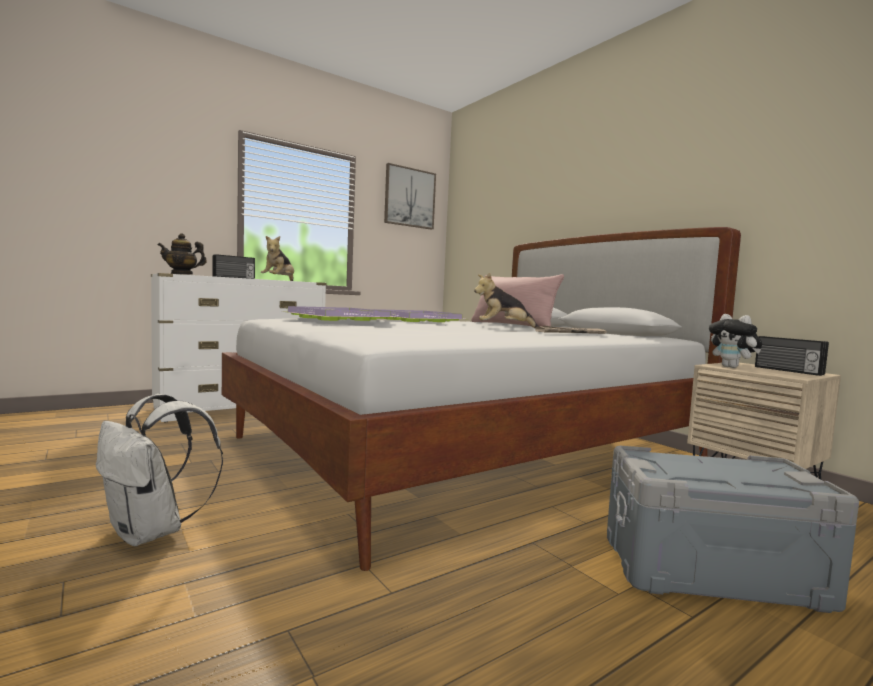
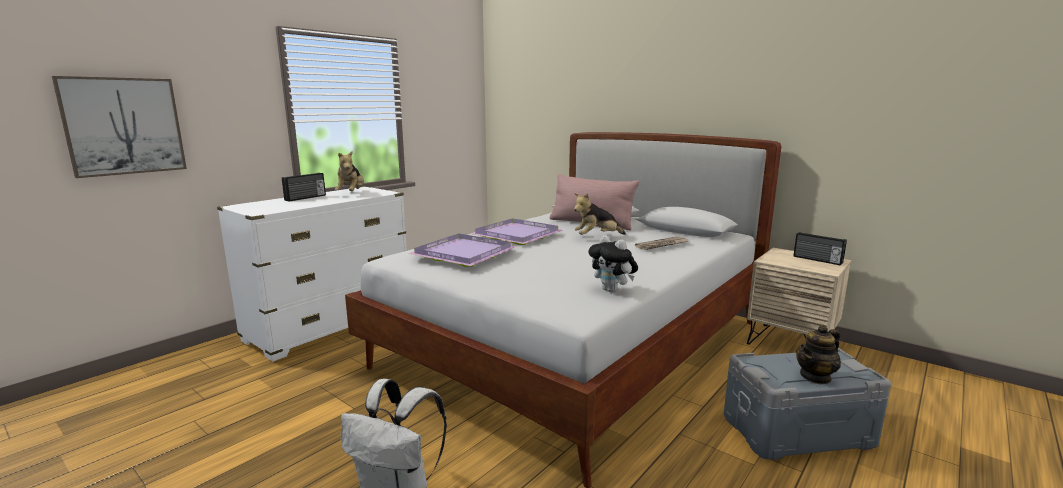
camera: 15 degrees left, 10 degrees up
(182, 274) = (265, 210): teapot -> teapot (815, 377)
(409, 197) = (450, 75): picture -> picture (123, 126)
(732, 367) = (781, 261): plush toy -> plush toy (612, 290)

